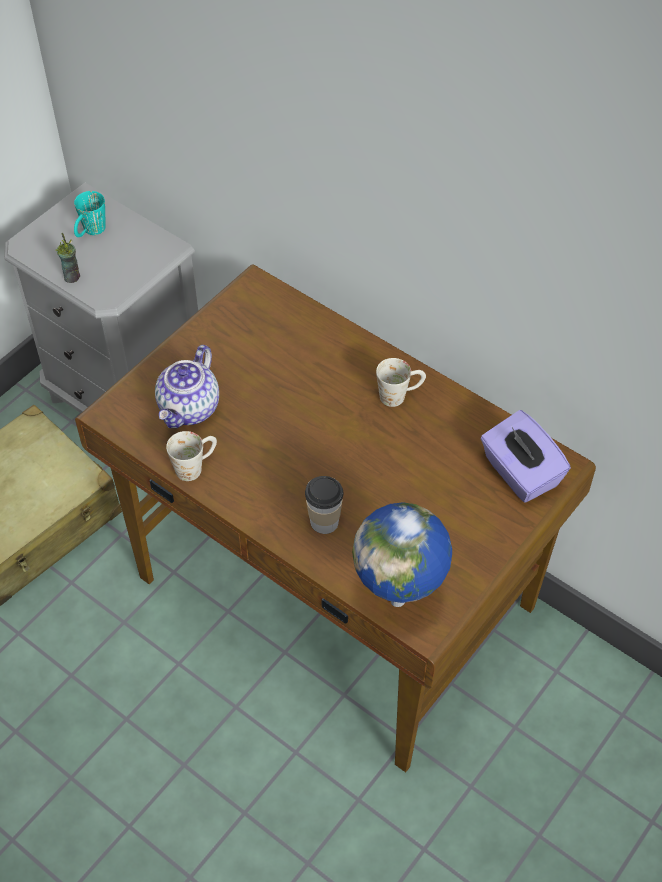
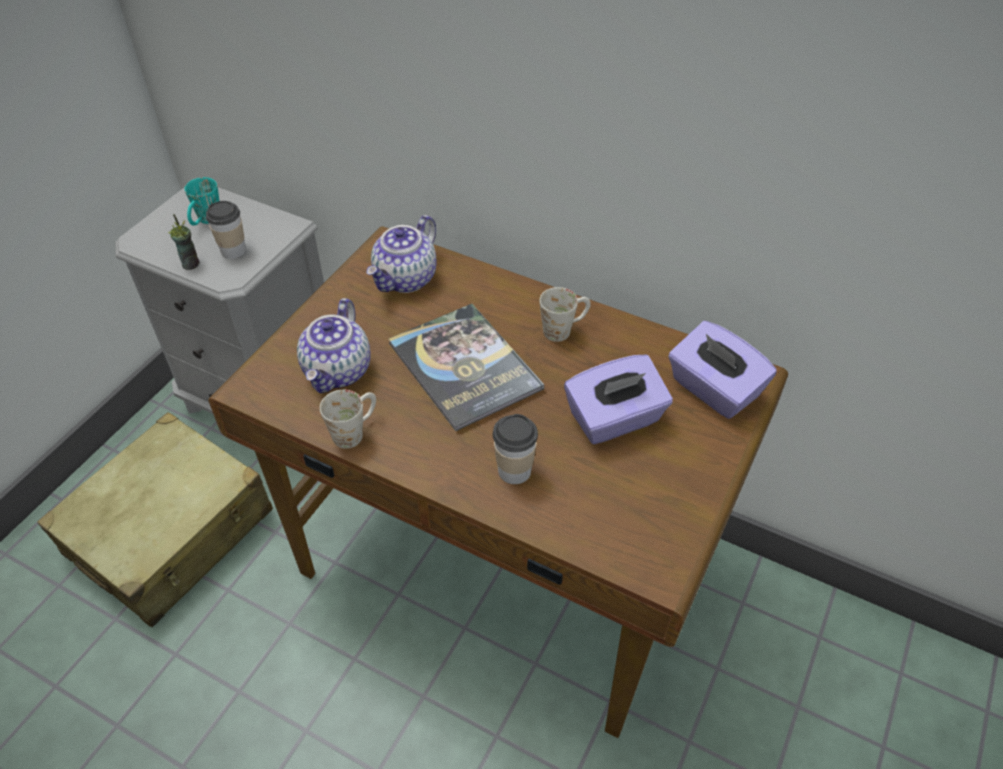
camera: 10 degrees left, 5 degrees down
(112, 268) = (233, 251): none -> cup
(265, 324) = (406, 279): none -> teapot
(301, 419) = (464, 366): none -> book
(400, 600) = (623, 546): globe -> none
(423, 488) = (615, 419): none -> purple tissue box

